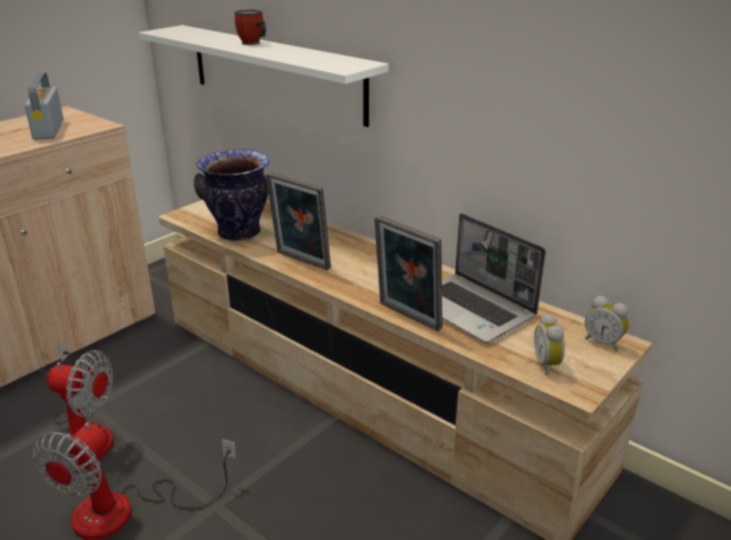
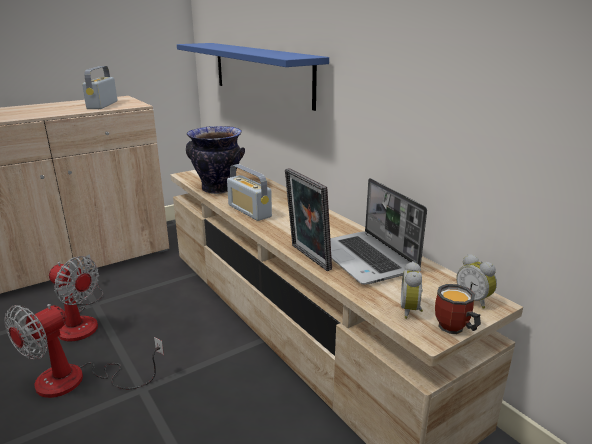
camera: 15 degrees right, 5 degrees down
(252, 43) = (242, 48): mug -> mug (453, 330)
(275, 73) = (260, 72): white shelf -> blue shelf
(300, 261) = (249, 211): picture frame -> radio

